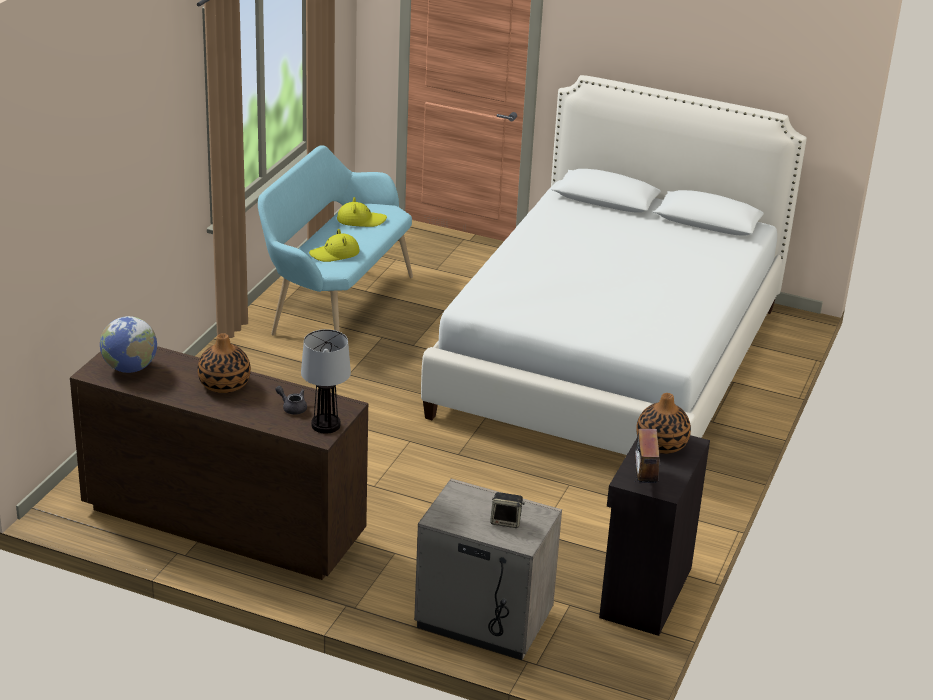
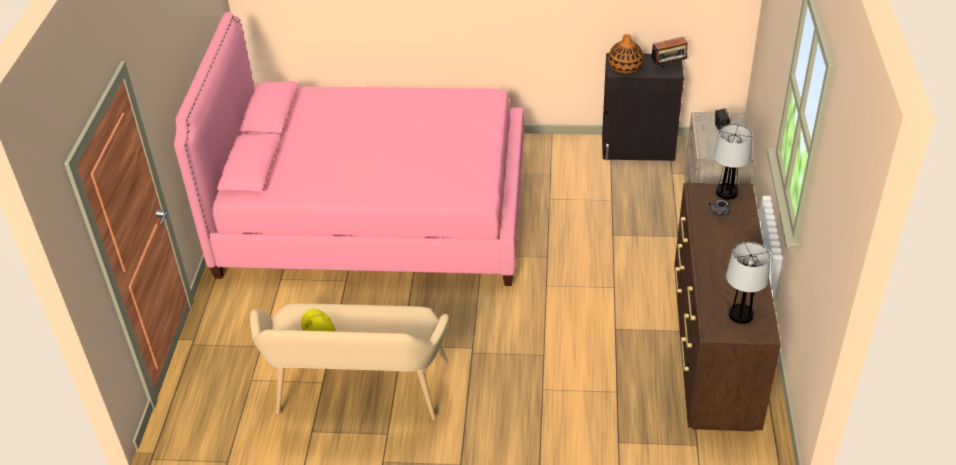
camera: 105 degrees left, 10 degrees up
(130, 368) = (740, 314): globe -> table lamp
(224, 384) = (719, 256): vase -> none
(335, 254) = (394, 325): yellow hat -> none
(335, 305) = (359, 394): turquoise bench -> beige bench
(610, 360) = (374, 212): white bed -> pink bed

